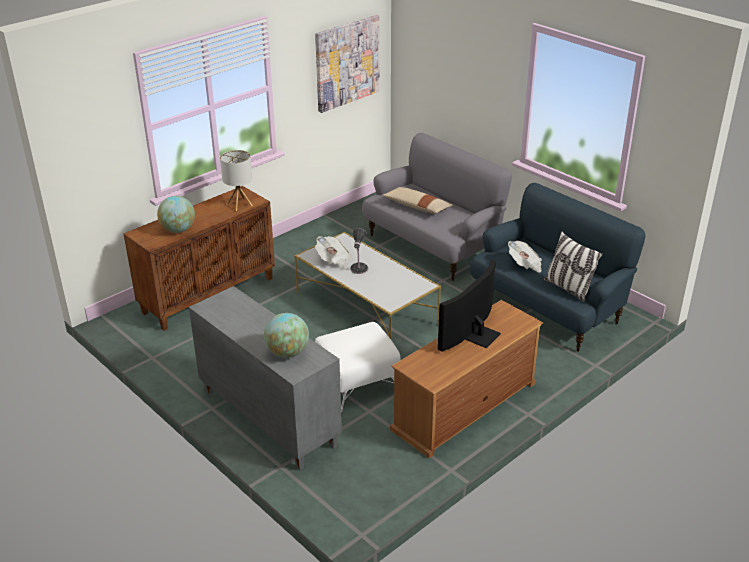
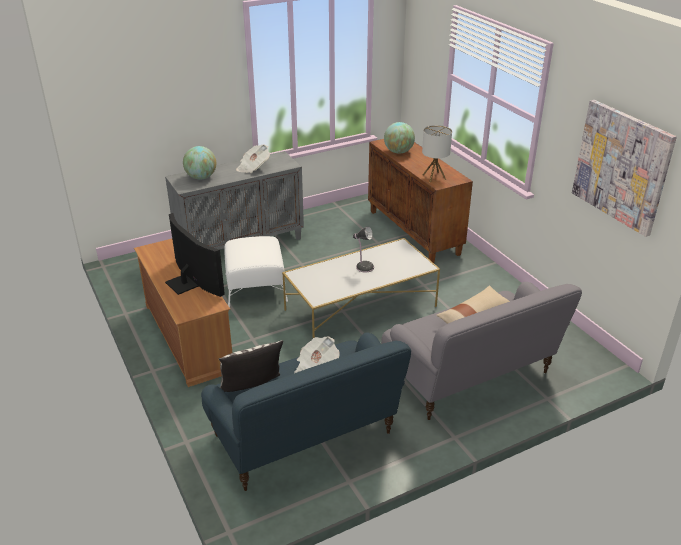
camera: 105 degrees right, 0 degrees up
(334, 260) = (386, 256): newspaper -> newspaper (253, 167)

